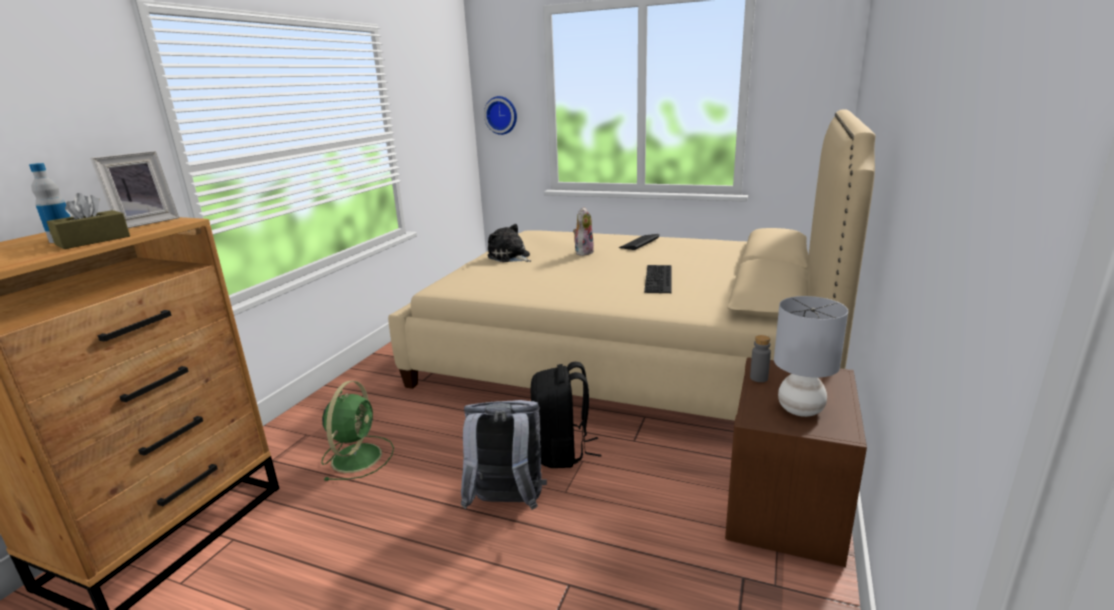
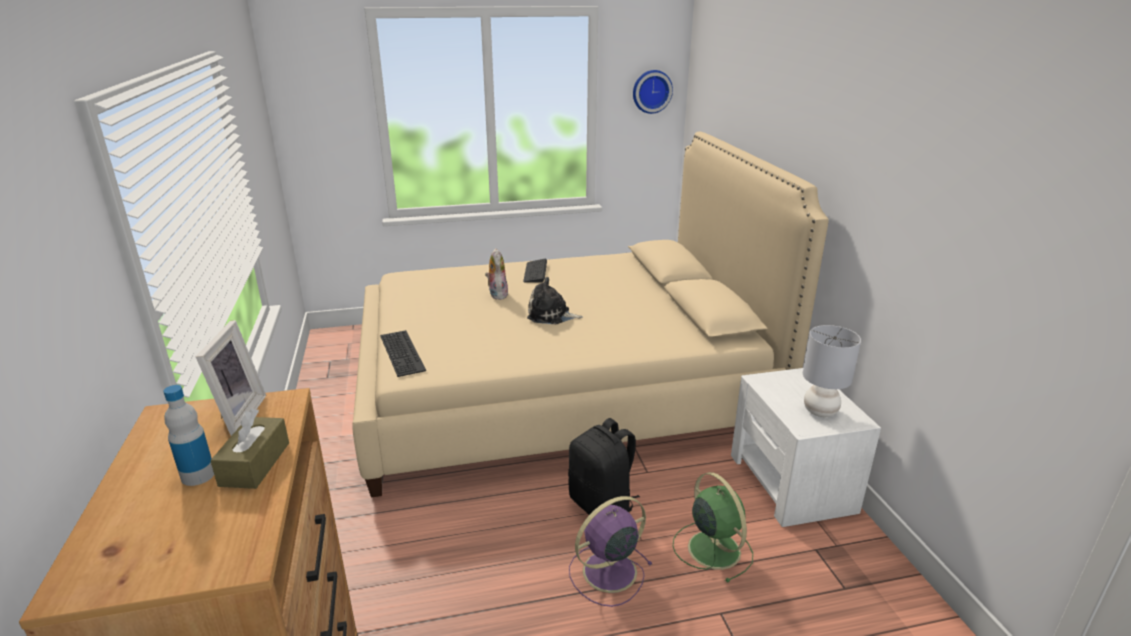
camera: 35 degrees left, 5 degrees up
(358, 456) = (411, 592): green fan -> green fan (712, 548)
(501, 115) = (315, 136): wall clock -> wall clock (651, 91)
(507, 504) = (607, 572): grey backpack -> purple fan
(510, 257) = (426, 316): plush toy -> plush toy (551, 315)
(660, 279) = (607, 313): keyboard -> keyboard (404, 352)
(758, 378) = (769, 392): grey bottle -> none
(785, 504) = (791, 483): brown nightstand -> white nightstand

